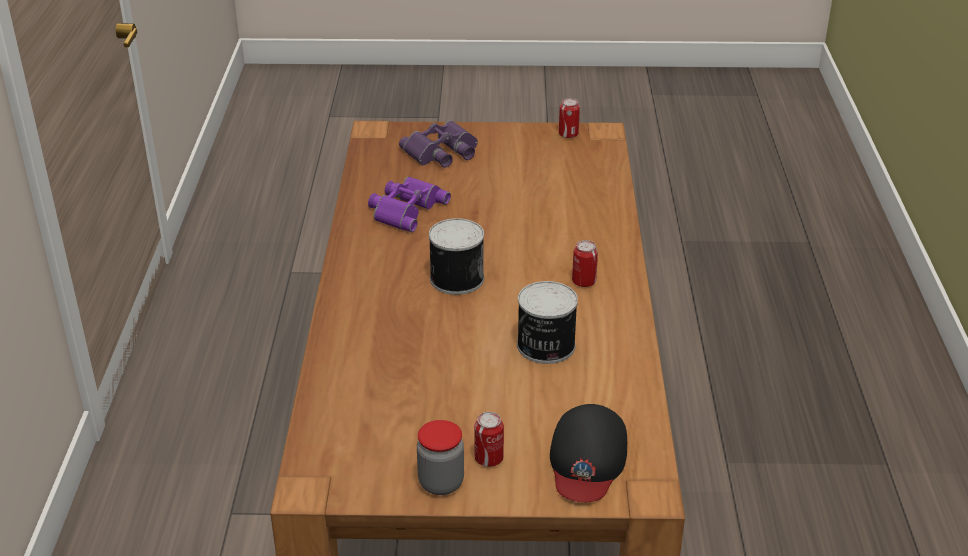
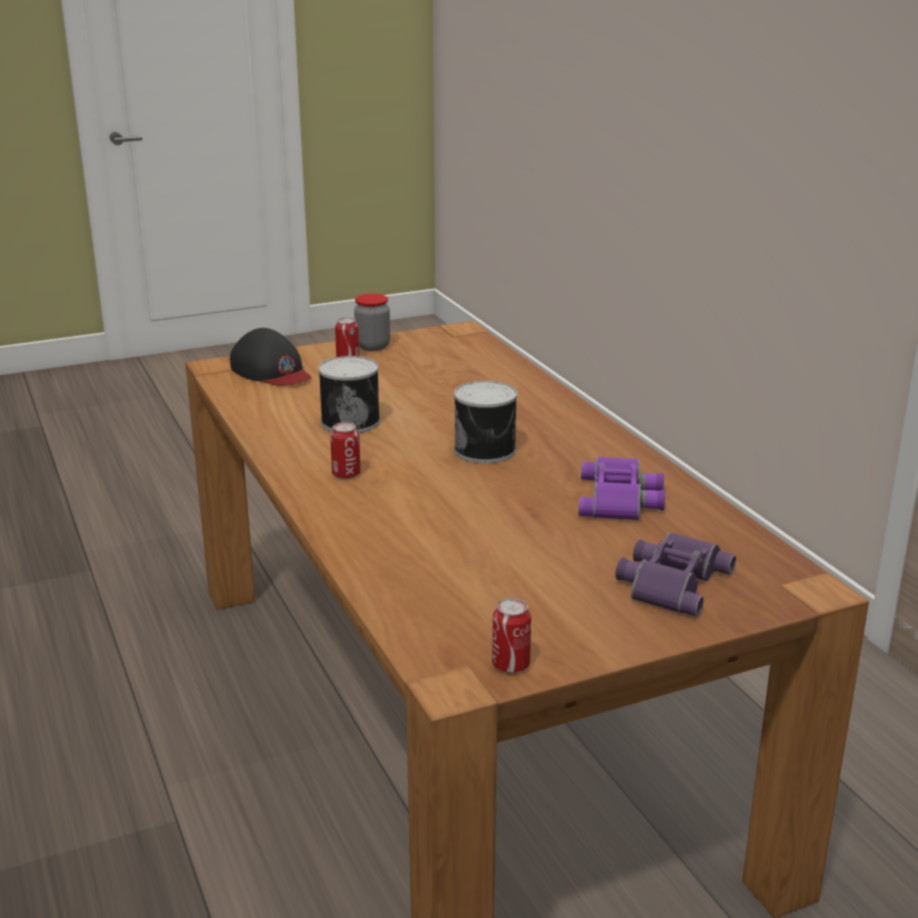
camera: 155 degrees right, 10 degrees down
(587, 460) = (271, 371): black cap -> black cap turned 150 degrees clockwise

